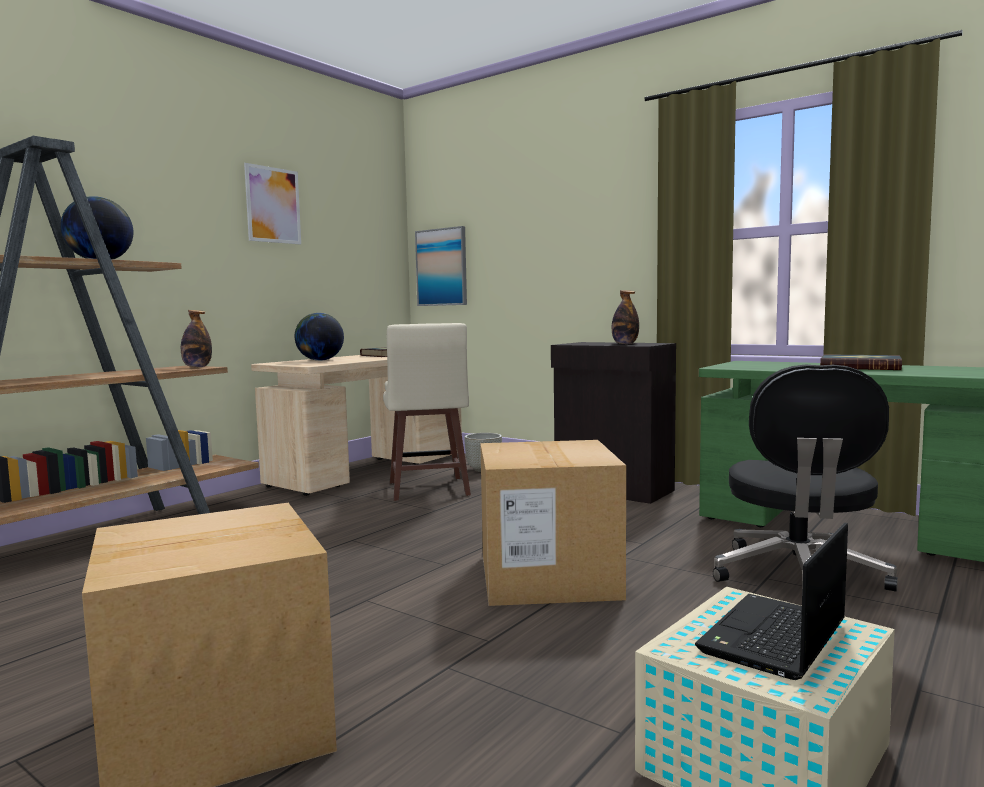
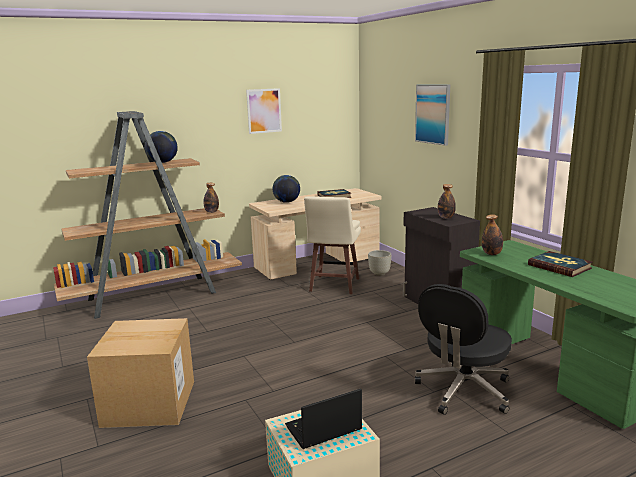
camera: 25 degrees right, 10 degrees up
(442, 267) = (374, 138): picture -> picture (433, 114)
(548, 577) = (334, 361): cardboard box -> none
(747, 367) = (491, 254): none -> bottle

